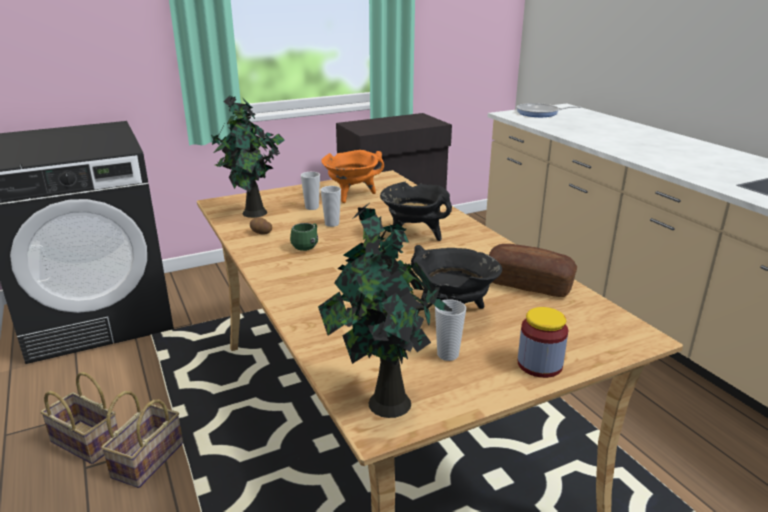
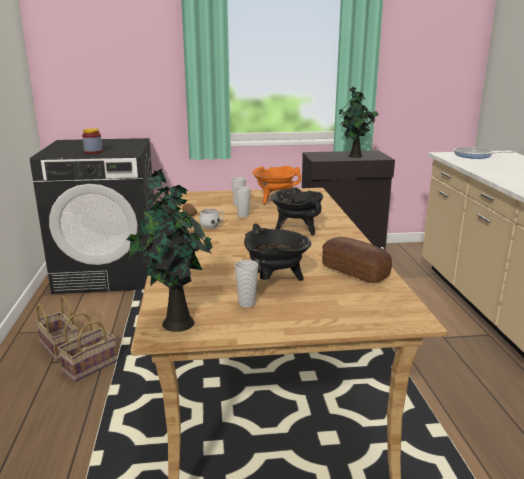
camera: 20 degrees right, 5 degrees down
(254, 214) = (195, 203): potted plant -> potted plant (355, 156)
(307, 246) = (213, 226): green mug -> white mug
(539, 364) = (309, 321): jar -> jar (93, 152)

